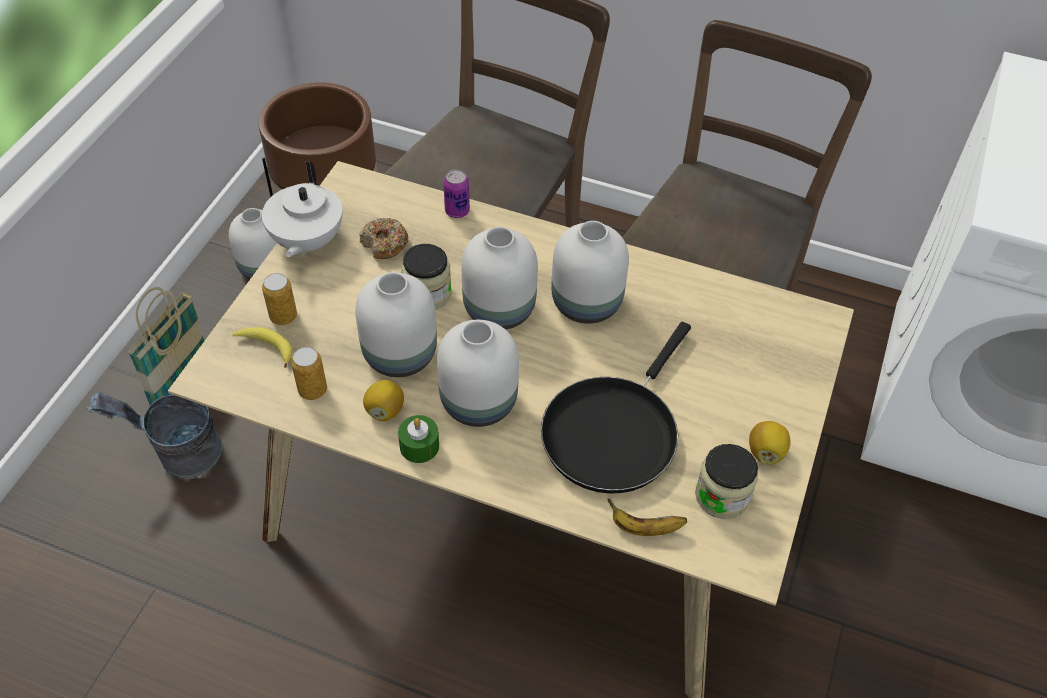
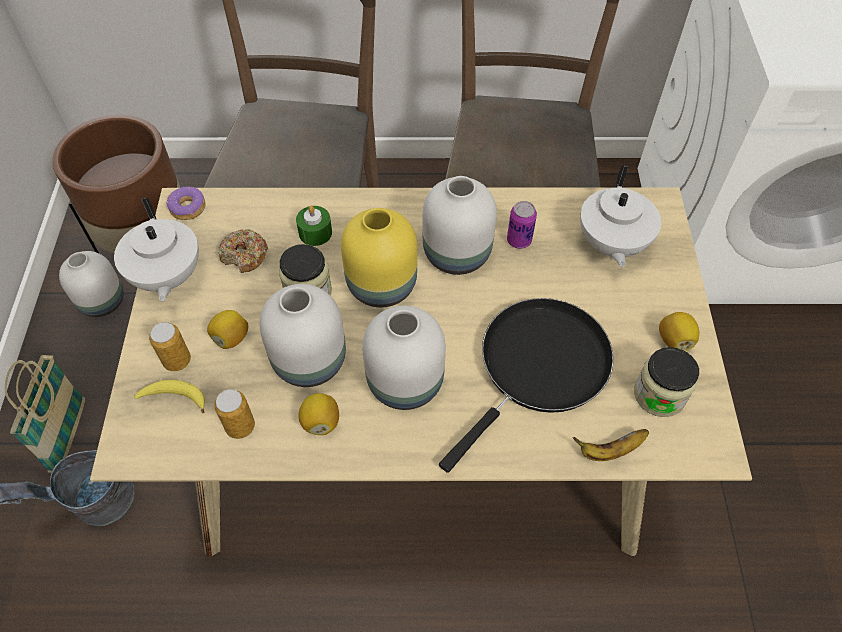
camera: 20 degrees left, 5 degrees up
(339, 312) = (231, 338): none -> lemon
(352, 186) = (188, 208): none -> donut
(419, 446) = (370, 446): green candle -> green candle (315, 232)
(457, 211) = (299, 203): can -> can (519, 240)
(499, 308) = (381, 283): white vase -> yellow vase
(613, 431) = (538, 367): black frying pan -> black frying pan turned 150 degrees counterclockwise
(748, 342) = (611, 244): none -> white teapot

